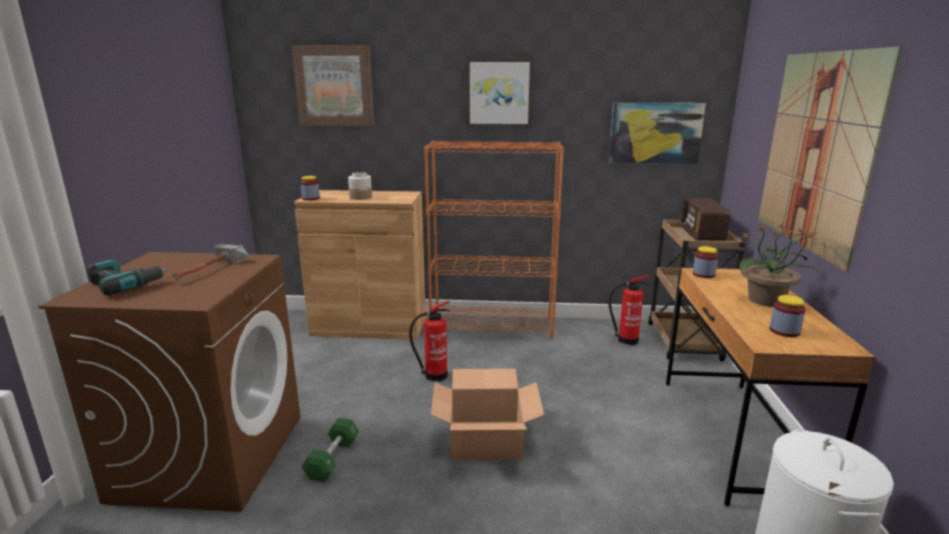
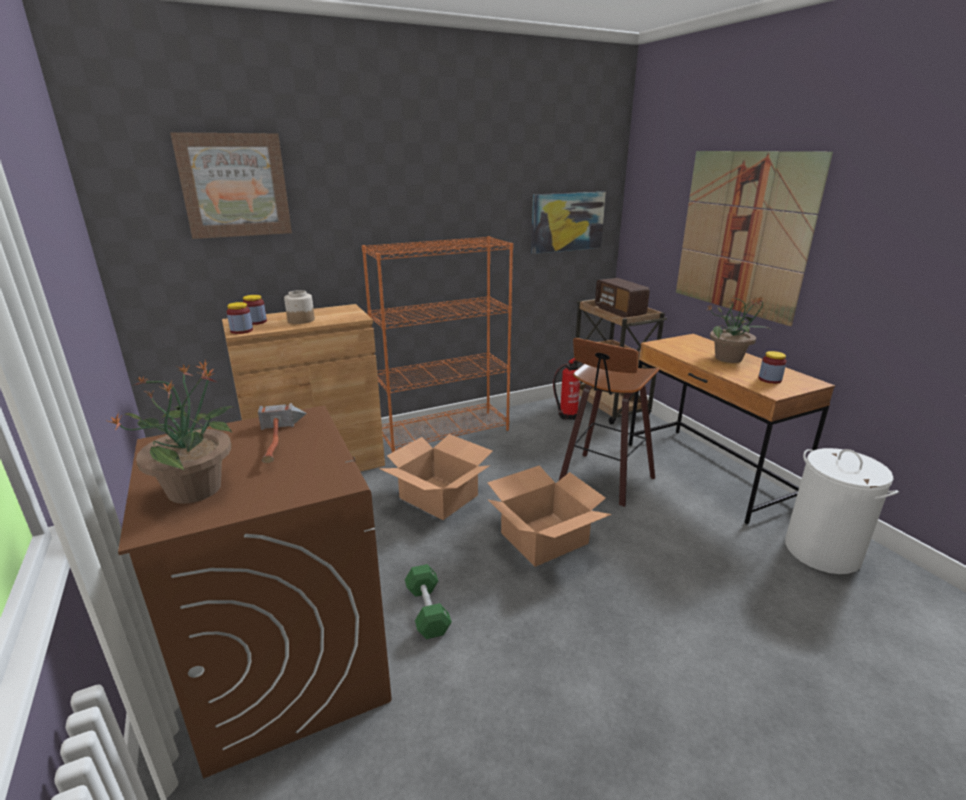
camera: 30 degrees left, 5 degrees up
(126, 284) = (196, 488): power drill -> potted plant
(433, 376) = (439, 496): fire extinguisher -> cardboard box
(499, 93) = (429, 188): picture -> none
(600, 409) = (603, 480): none -> stool
(703, 274) = (663, 345): jar -> jar (256, 322)

